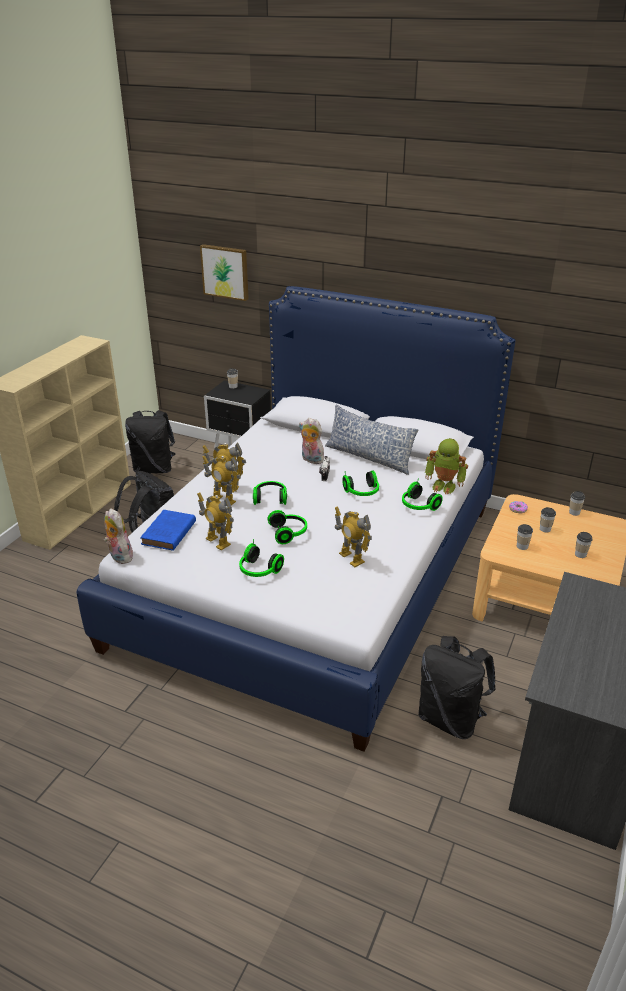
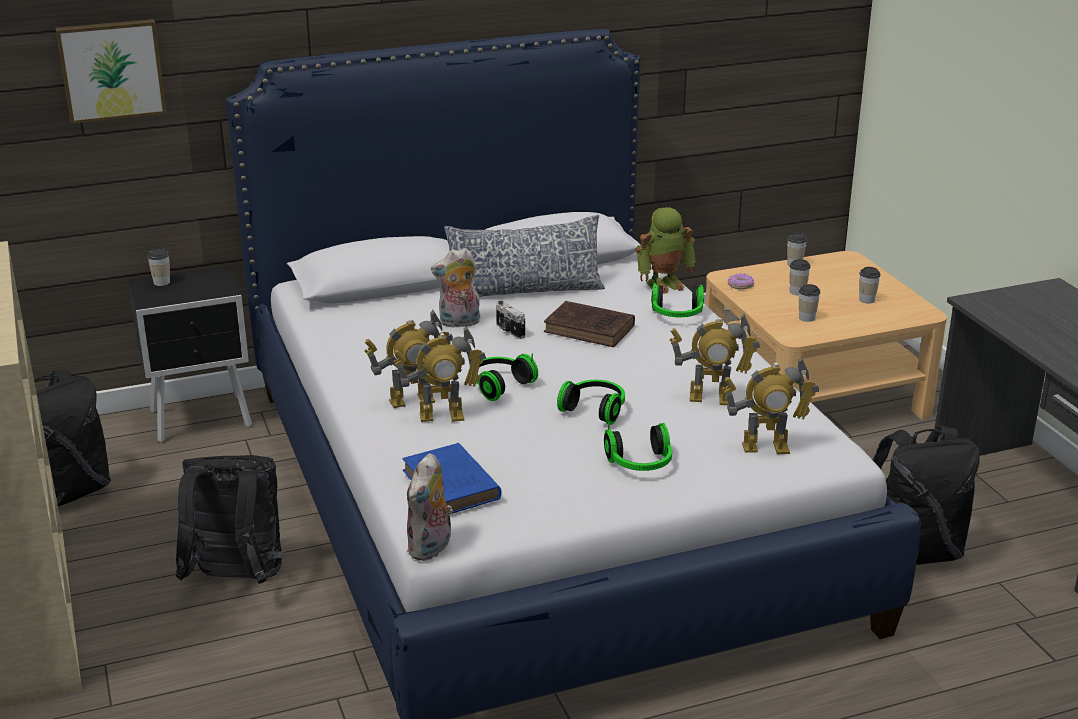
camera: 45 degrees left, 5 degrees down
(119, 556) = (431, 548): plush toy -> plush toy turned 75 degrees counterclockwise
(218, 542) = (534, 461): toy robot -> toy robot (765, 447)
(362, 492) = (591, 329): headphones -> brown book

